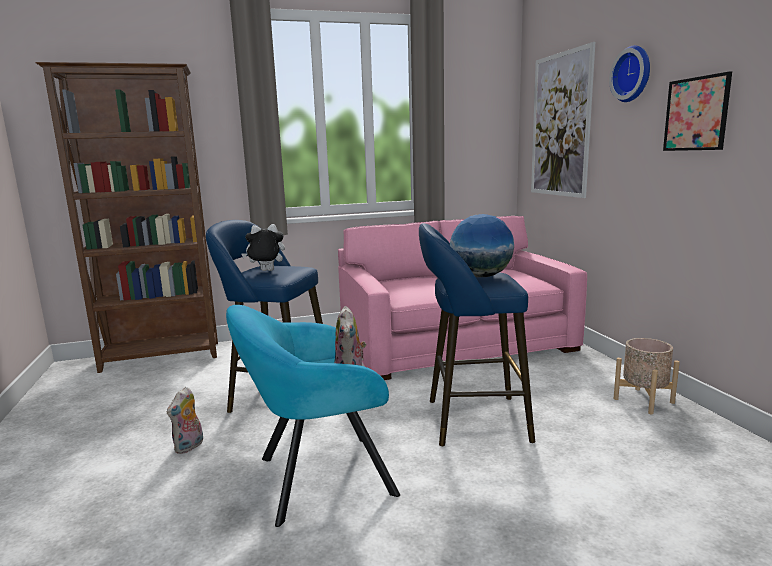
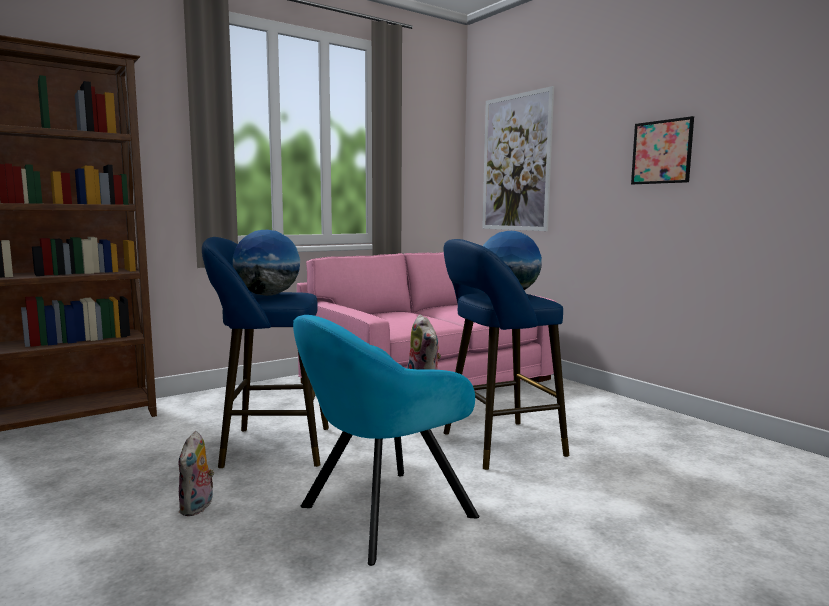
camera: 20 degrees left, 5 degrees down
(266, 271) = (268, 295): plush toy -> globe
(633, 74) = (596, 116): wall clock -> none
(643, 400) = (633, 413): beige planter -> none

